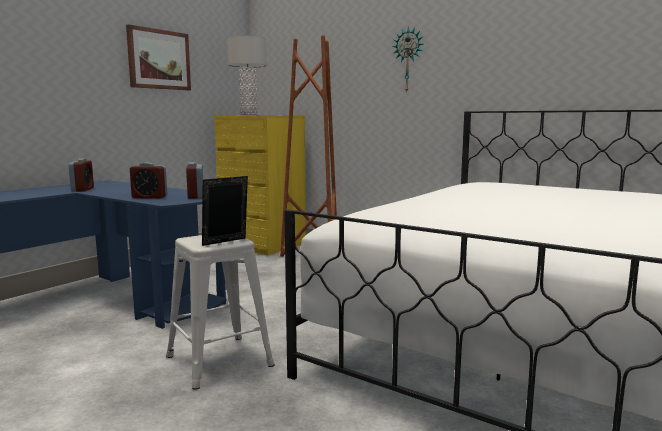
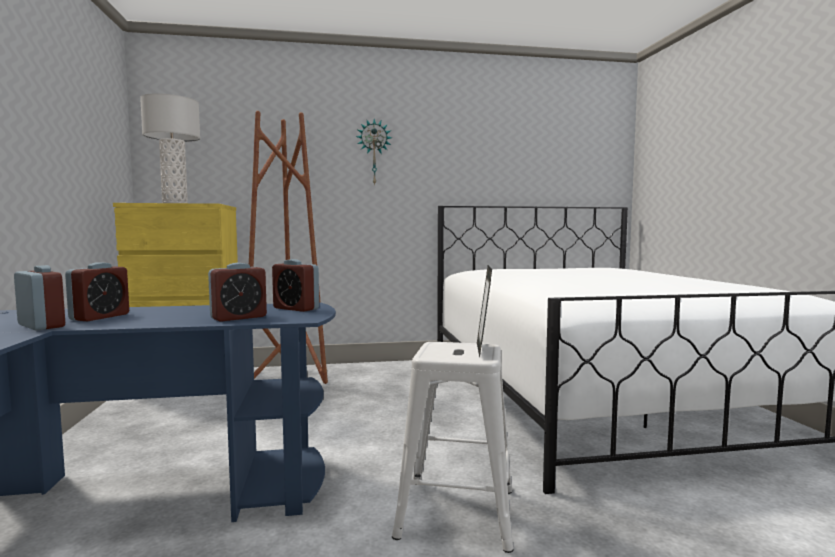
camera: 45 degrees left, 5 degrees down
(114, 188) = (100, 317): none -> alarm clock
(159, 59) = (48, 108): picture -> none

